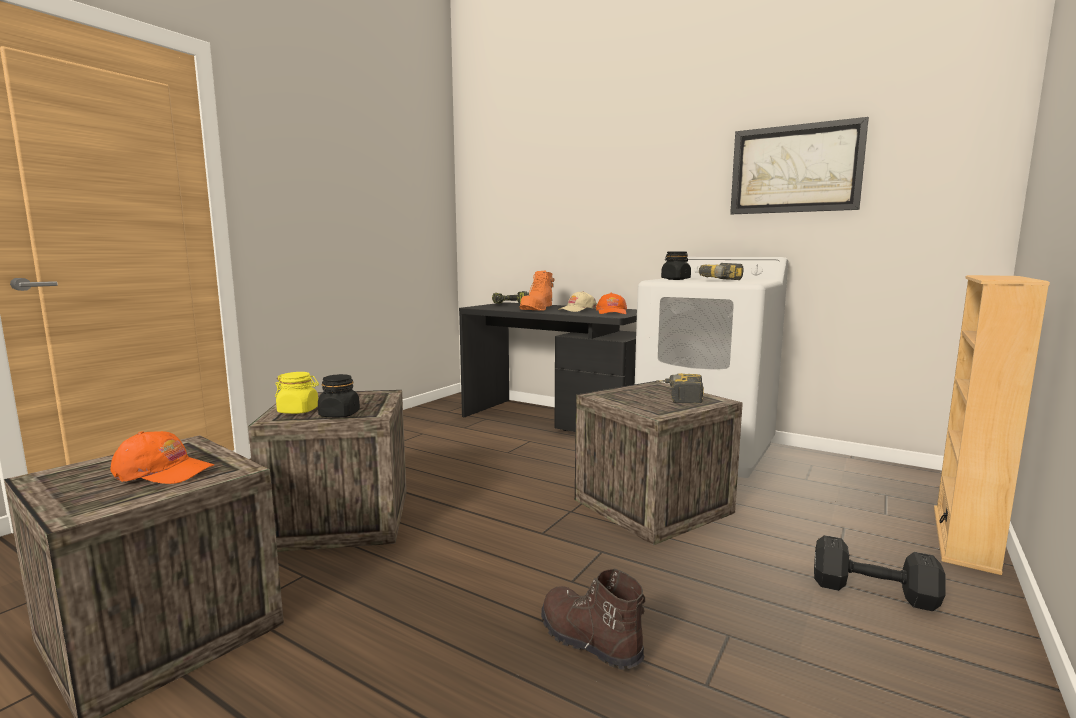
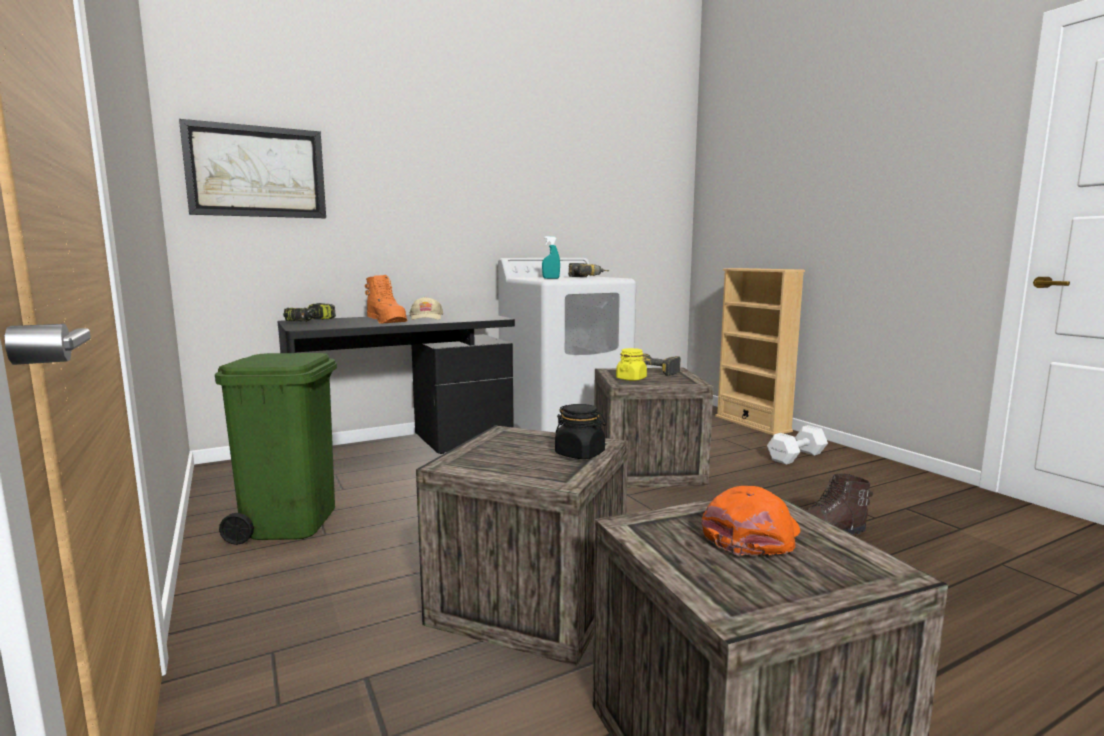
camera: 60 degrees left, 0 degrees up
(298, 411) = (535, 468): yellow jar -> yellow jar (631, 379)
(404, 432) = (290, 522): none -> green trash can
(612, 312) = (470, 316): orange cap -> none
(675, 279) = (551, 278): black jar -> turquoise spray bottle
(795, 169) = (581, 186): picture -> picture (256, 172)
(870, 590) = (795, 457): black dumbbell -> white dumbbell

